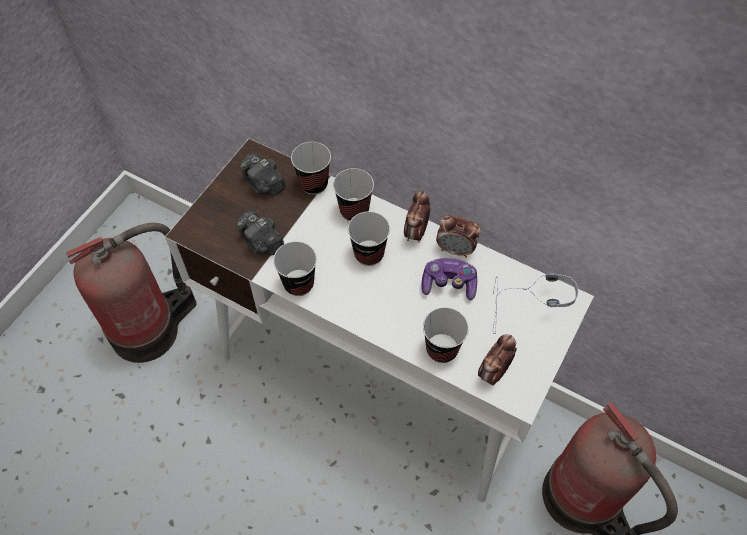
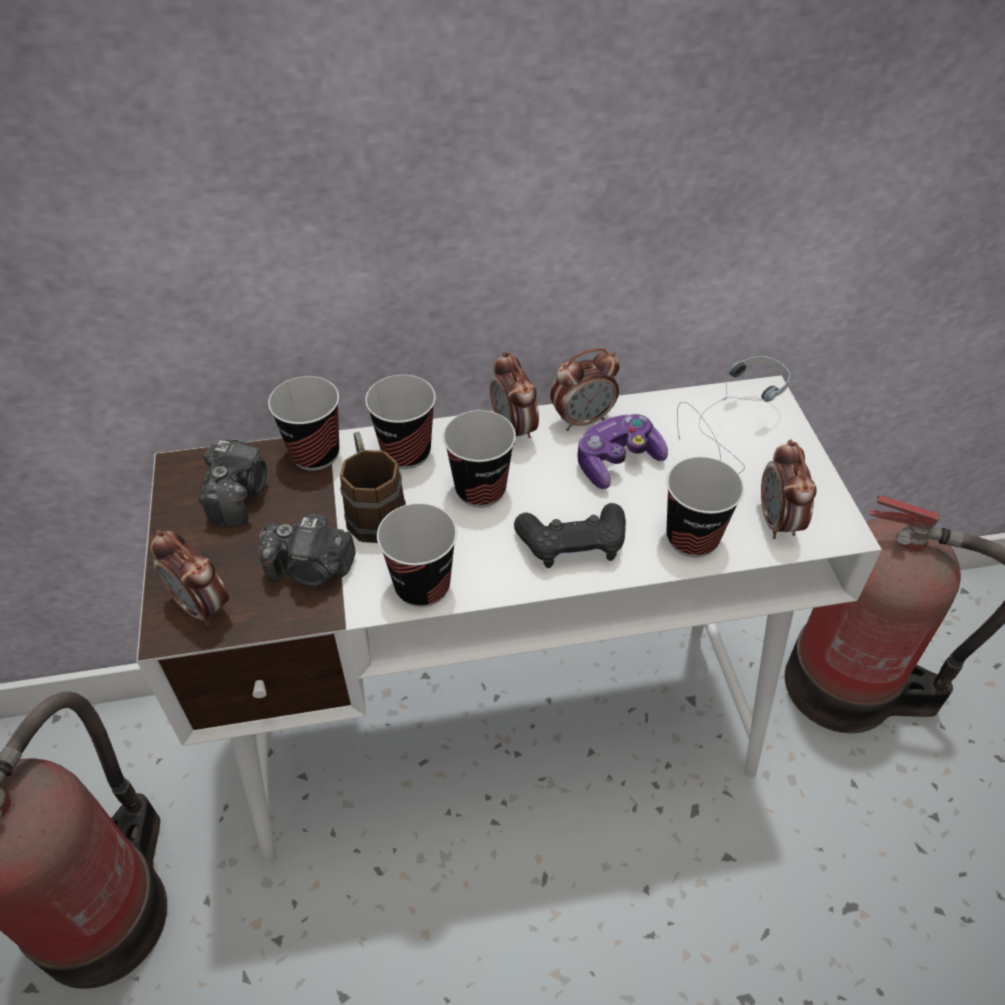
camera: 40 degrees left, 10 degrees down
(206, 229) = (202, 606): none -> alarm clock
(264, 184) = (239, 495): camera -> camera turned 90 degrees counterclockwise
(313, 230) = (373, 509): none -> brown mug
(383, 311) = (572, 544): none -> black game controller

